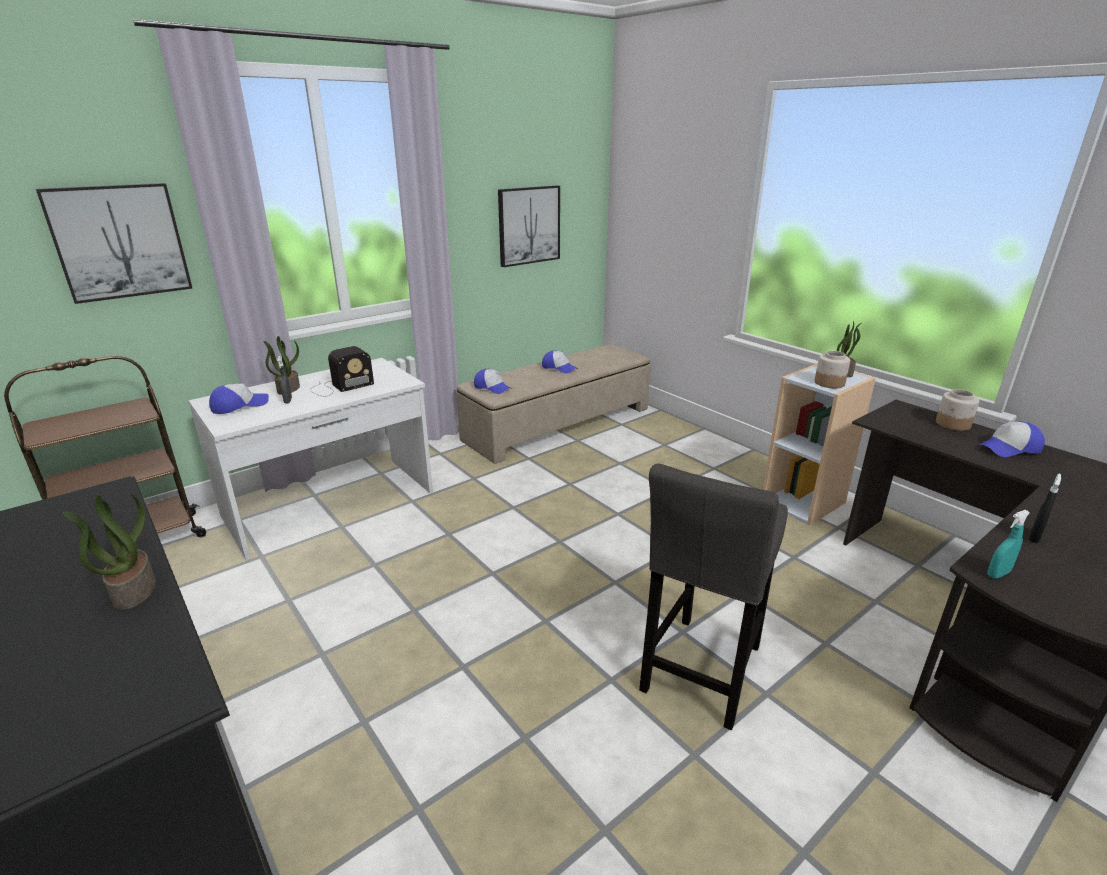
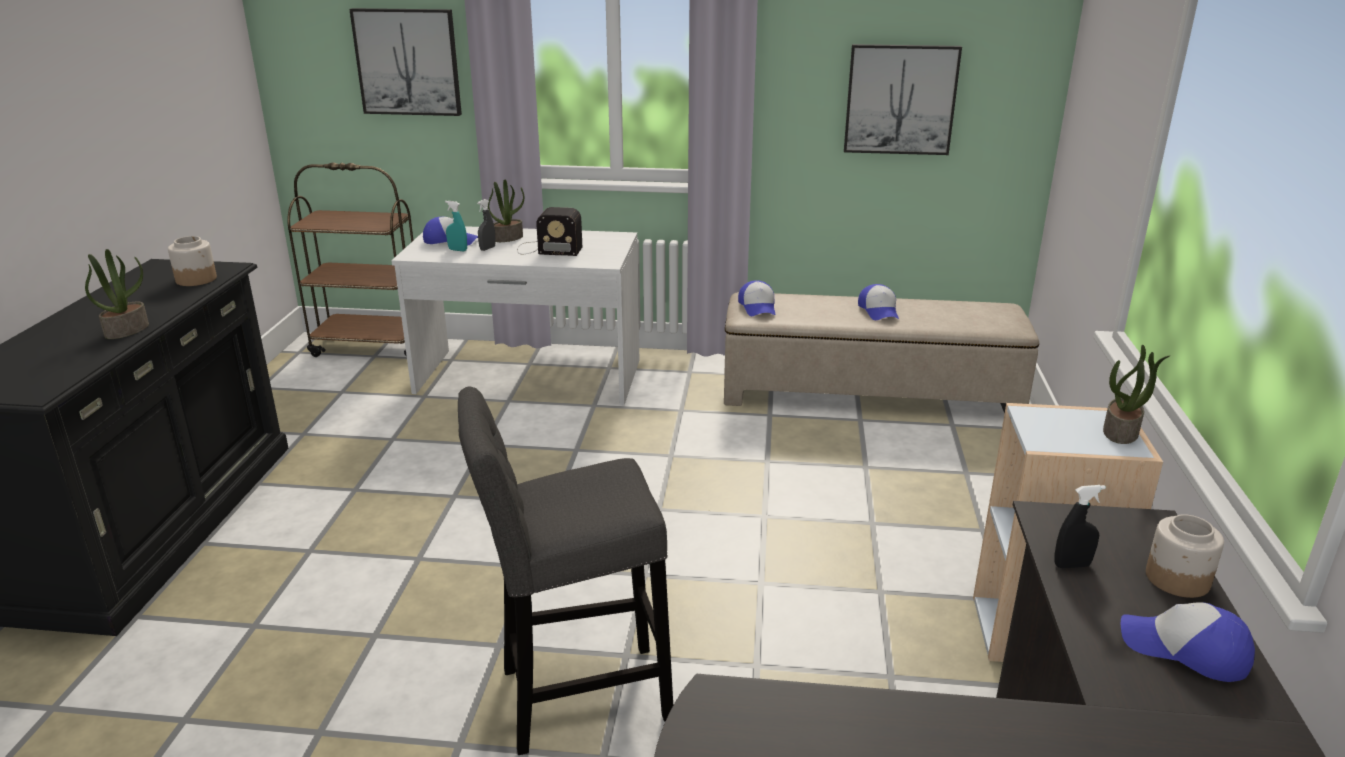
camera: 45 degrees right, 0 degrees up
(829, 383) = (1057, 436): jar -> jar (196, 279)
(998, 574) = (727, 713): turquoise spray bottle -> turquoise spray bottle (457, 250)
(1034, 537) = (885, 727): black spray bottle -> black spray bottle (1072, 565)

